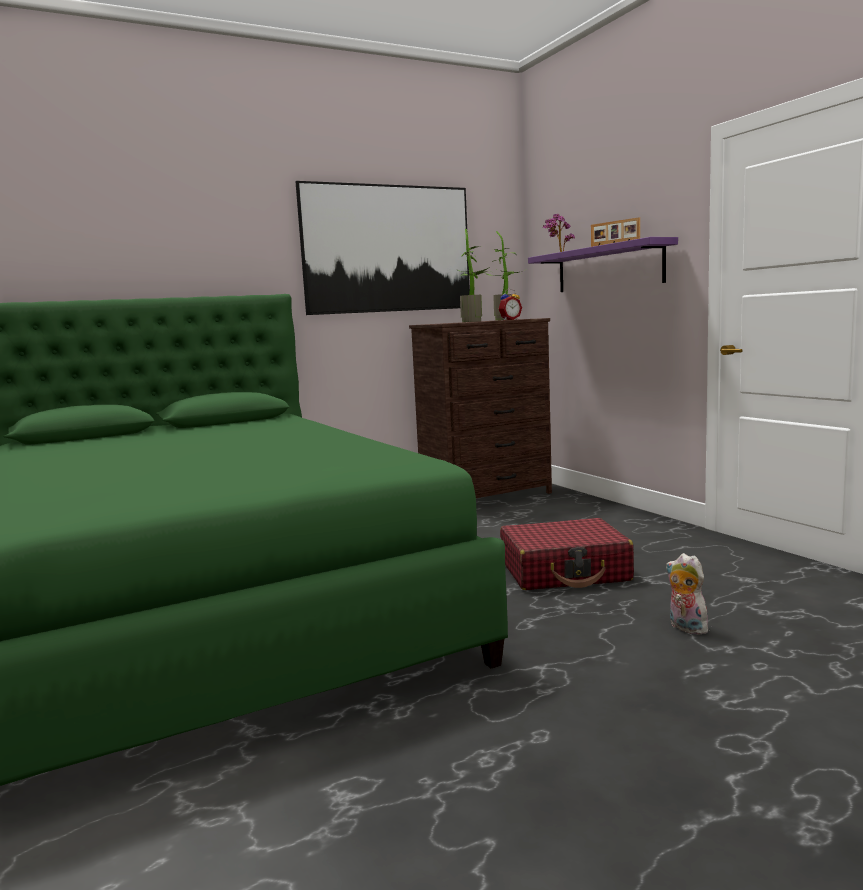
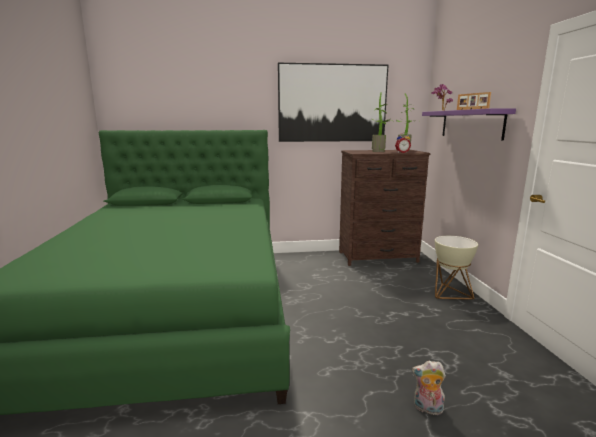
camera: 20 degrees right, 5 degrees up
(565, 572) = (381, 332): red suitcase -> none
(621, 519) = (449, 294): none -> planter
(685, 627) = (427, 409): plush toy -> plush toy turned 60 degrees counterclockwise

